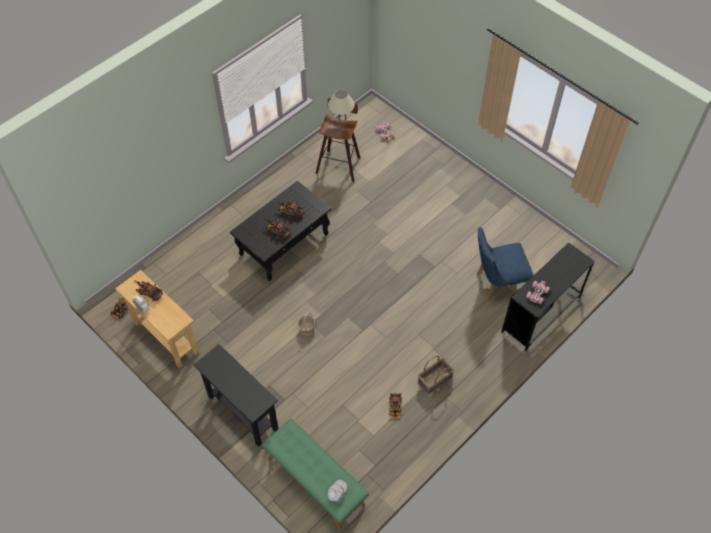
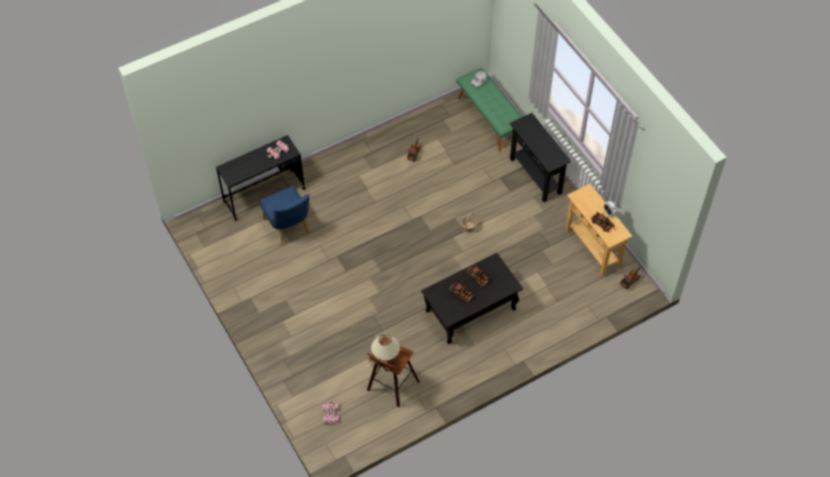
camera: 165 degrees left, 0 degrees up
(435, 381) = (375, 165): basket -> none
(496, 283) = (288, 229): blue chair -> blue chair turned 60 degrees clockwise

